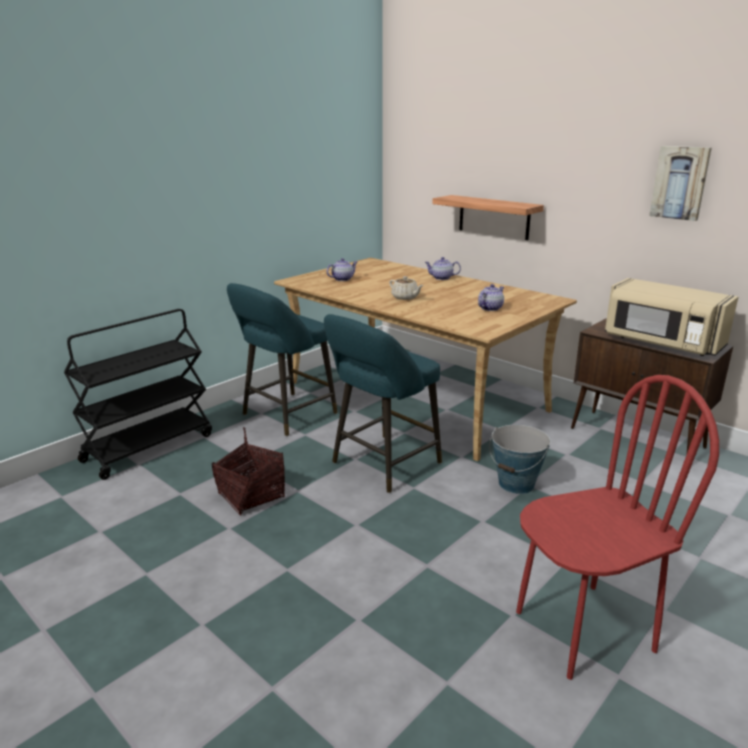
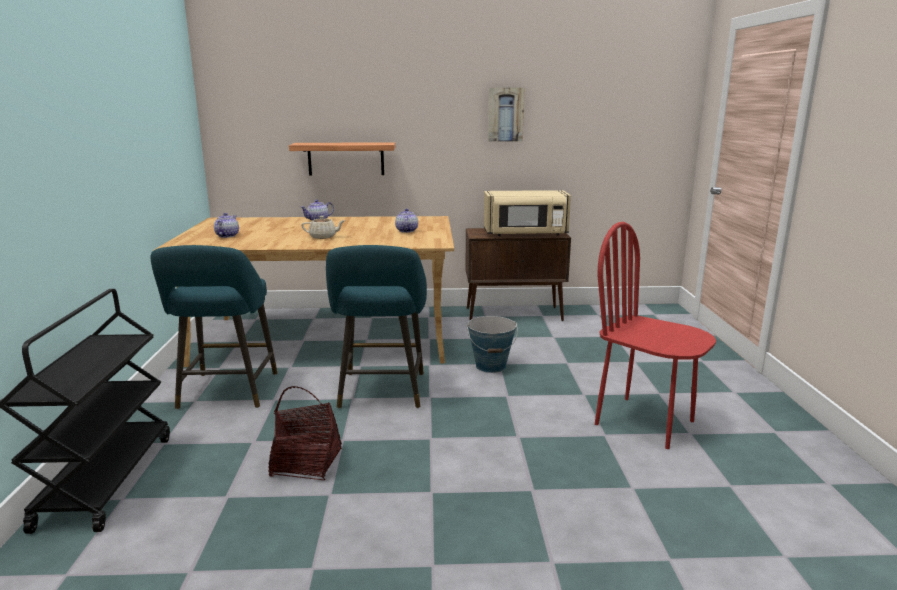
camera: 45 degrees left, 5 degrees down
(583, 630) = (644, 422): red chair -> red chair turned 75 degrees counterclockwise

